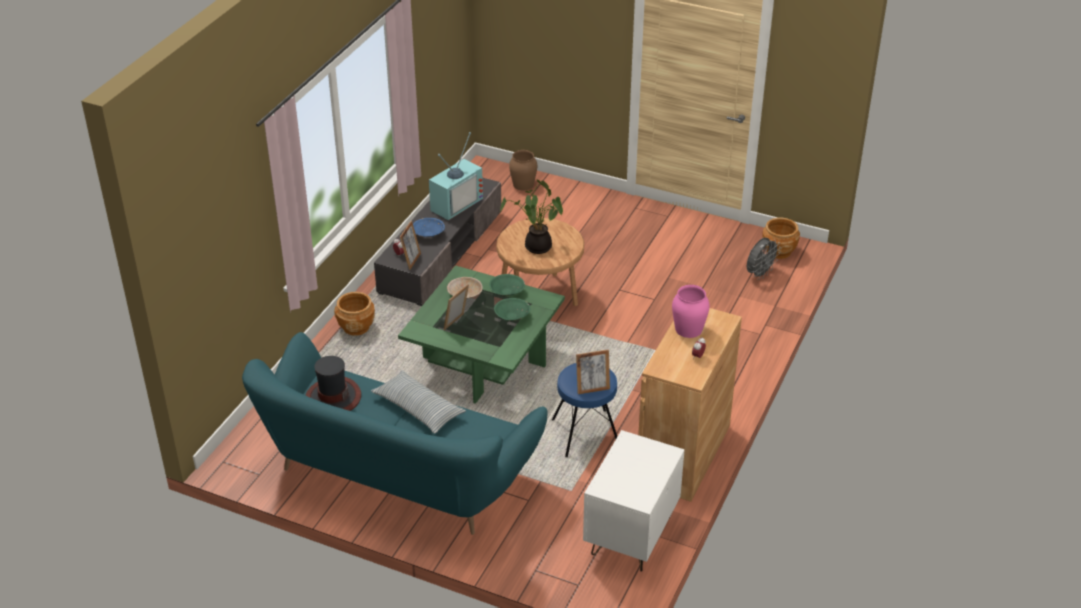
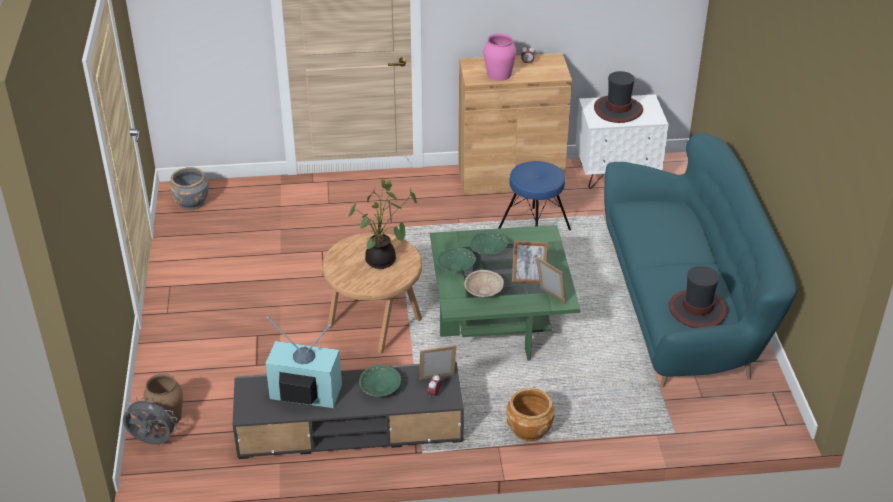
camera: 120 degrees left, 0 degrees up
(418, 409) = (655, 256): pillow -> none
(428, 234) = (380, 389): blue bowl -> green bowl
(592, 388) = (545, 168): picture frame -> picture frame (550, 297)
(639, 467) = (618, 110): none -> hat
(759, 274) = (237, 204): grey fan -> grey fan (152, 442)
(779, 251) = (191, 202): brown planter -> grey planter

